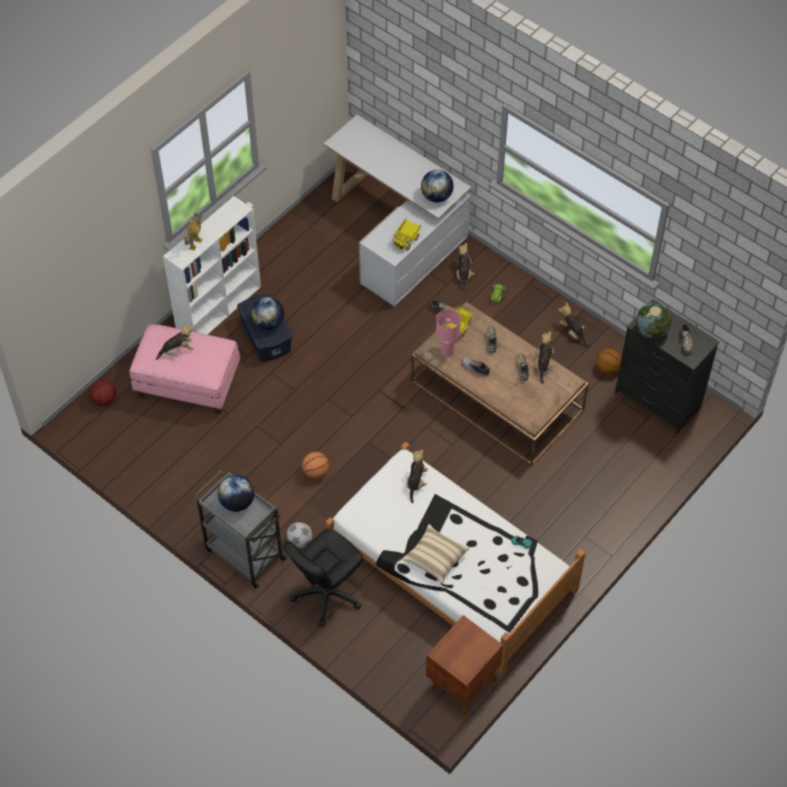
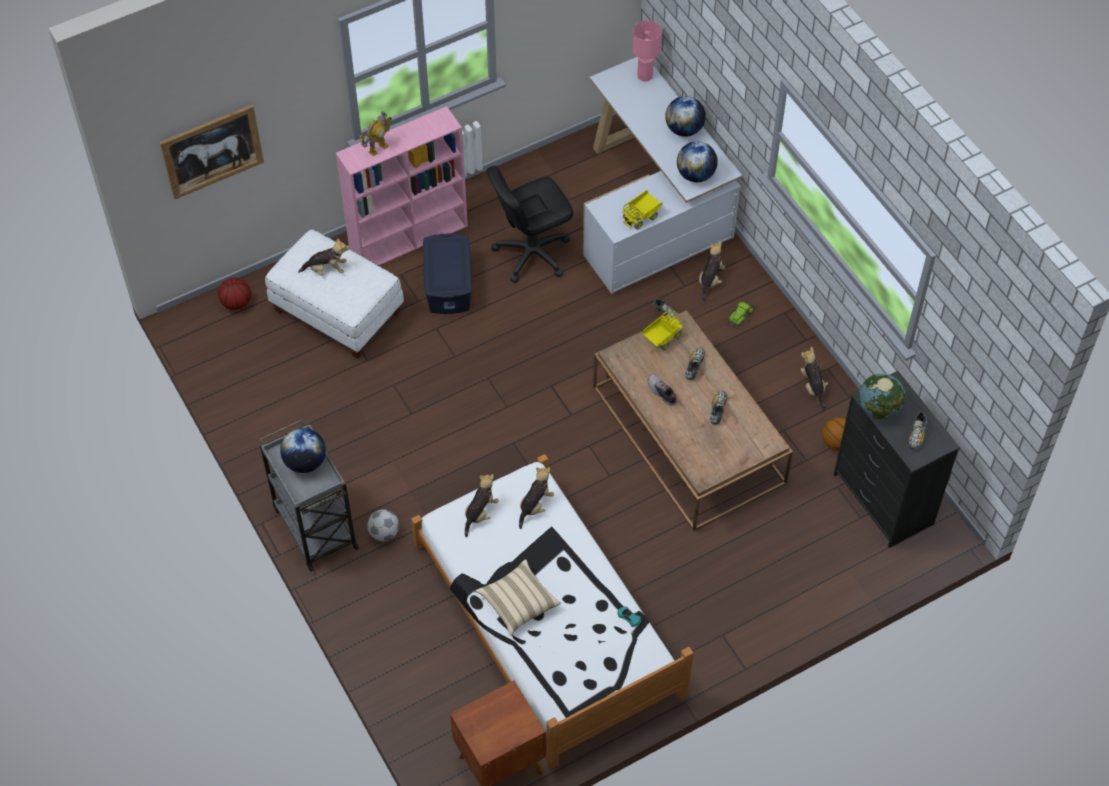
camera: 20 degrees right, 0 degrees up
(73, 281) = (212, 151): none -> picture
(187, 383) = (336, 312): pink ottoman -> white ottoman
(219, 309) = (409, 238): white bookcase -> pink bookcase
(268, 323) = (450, 269): globe -> globe (684, 129)
(315, 472) = (437, 459): basketball -> none
(326, 593) = (388, 604): black office chair -> black office chair (531, 253)
(447, 351) = (637, 362): pink table lamp -> pink table lamp (645, 76)
(544, 364) = (747, 412): plush toy -> plush toy (480, 513)

